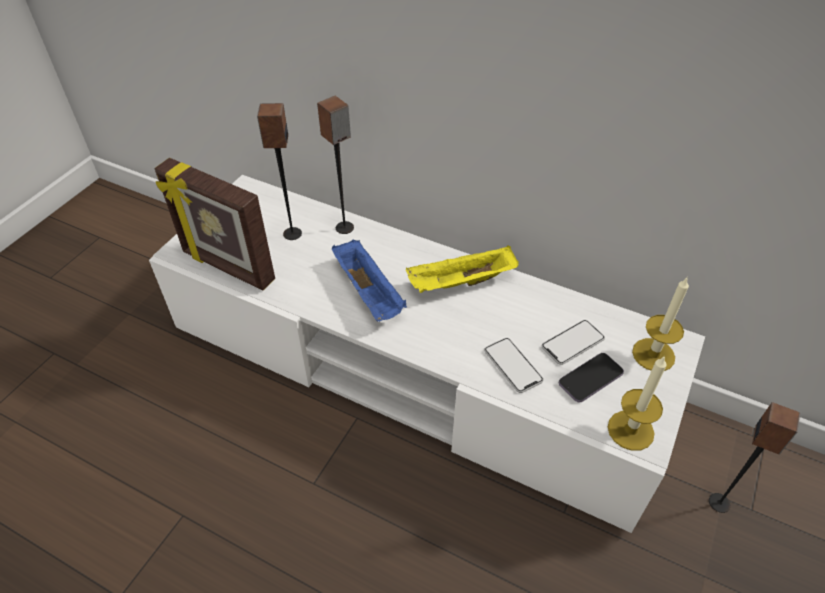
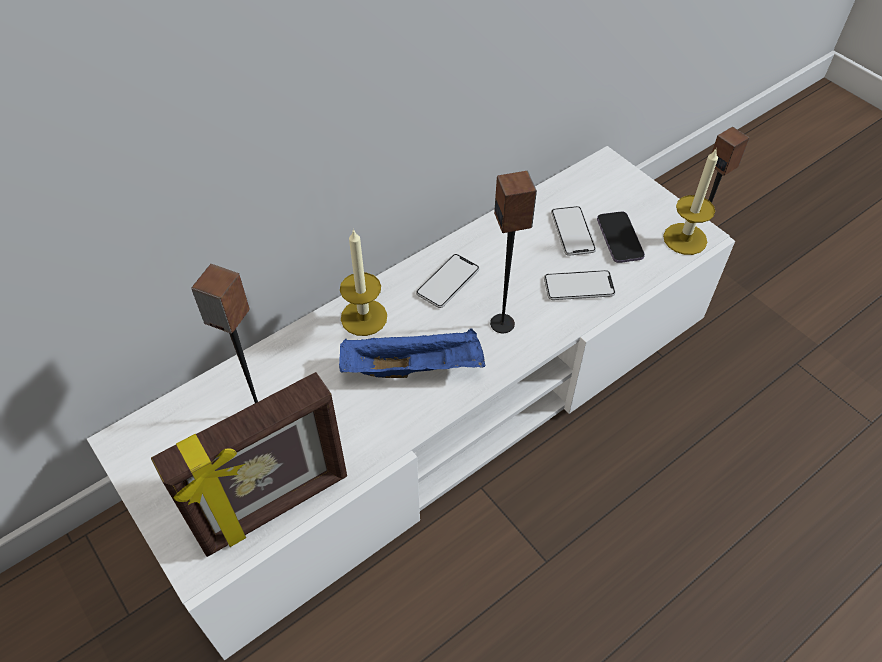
camera: 65 degrees left, 5 degrees up
(345, 228) = (288, 354): speaker -> speaker (503, 323)
(461, 283) = (448, 282): yellow tray -> phone
(653, 354) = (612, 186): candle -> candle (364, 317)

